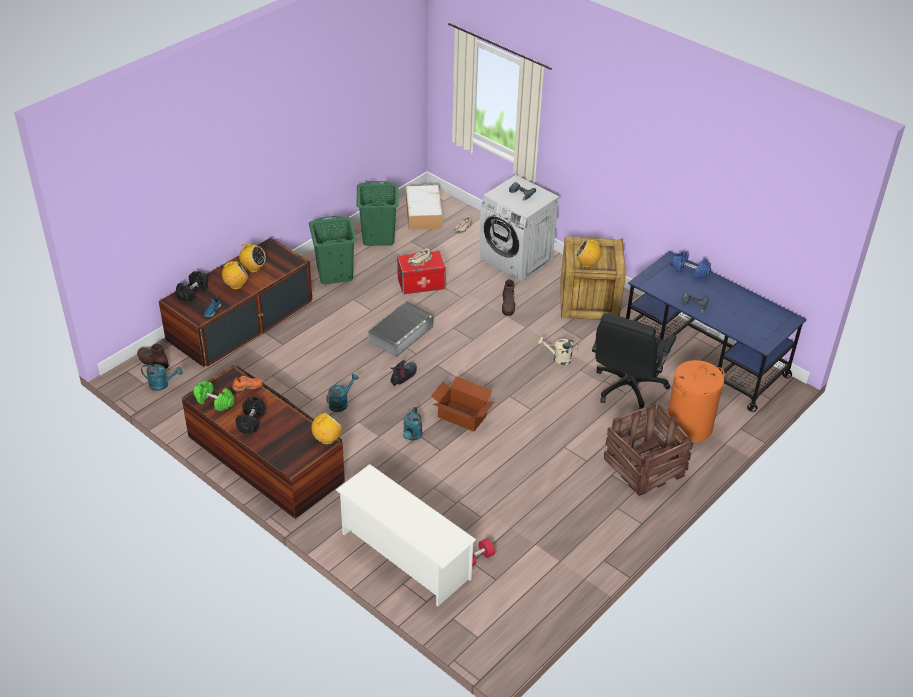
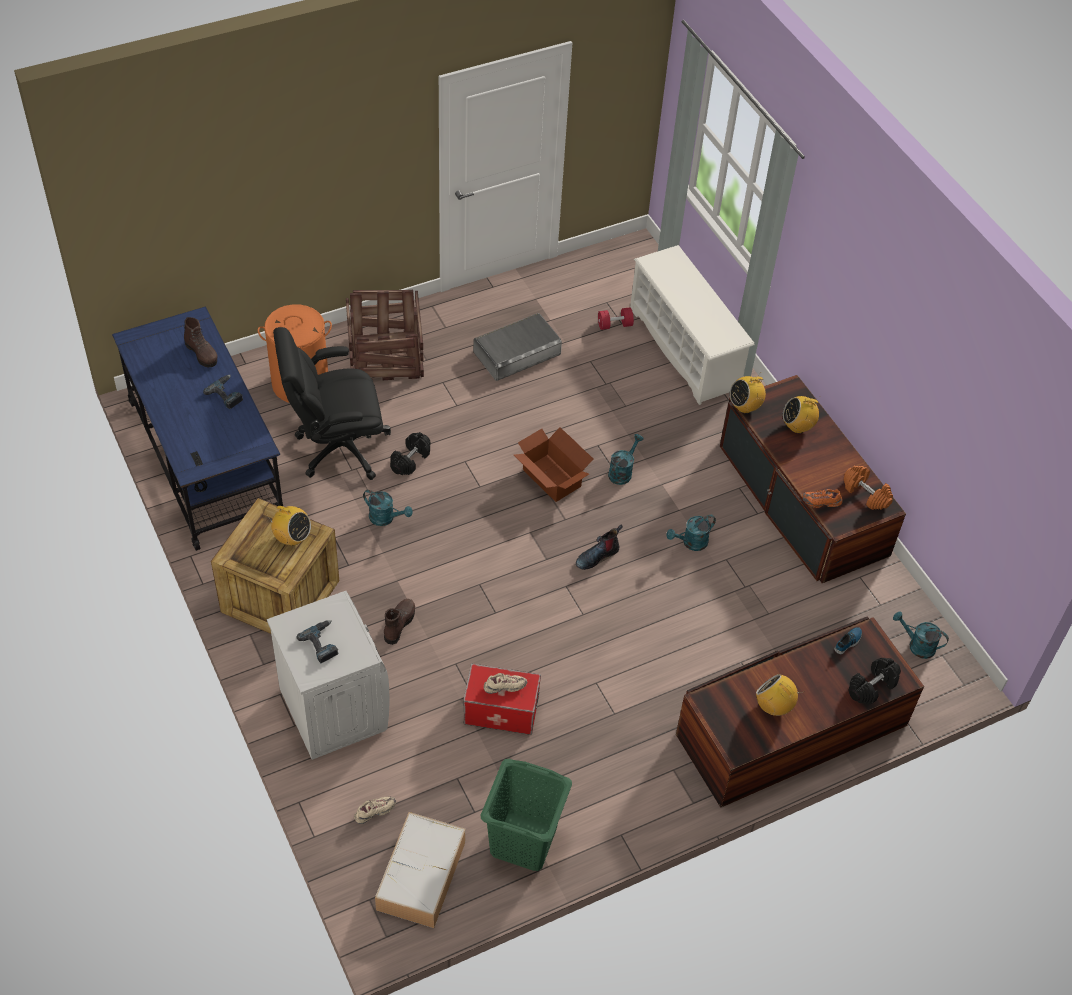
camera: 160 degrees left, 10 degrees up
(153, 362) = (927, 689): brown boot -> brown boot (202, 354)
(214, 402) = (866, 494): green dumbbell -> orange dumbbell
(236, 285) = (805, 679): radio -> radio (797, 426)
(251, 421) = (826, 455): black dumbbell -> black dumbbell (410, 460)
(335, 273) = (623, 778): green laundry basket -> none
(401, 334) = (572, 625): grey storage box -> grey storage box (517, 352)
(558, 358) = (386, 518): beige watering can -> turquoise watering can
(626, 391) = (335, 448): black office chair -> black office chair turned 150 degrees counterclockwise
(690, 271) = (184, 443): blue dumbbell -> none

